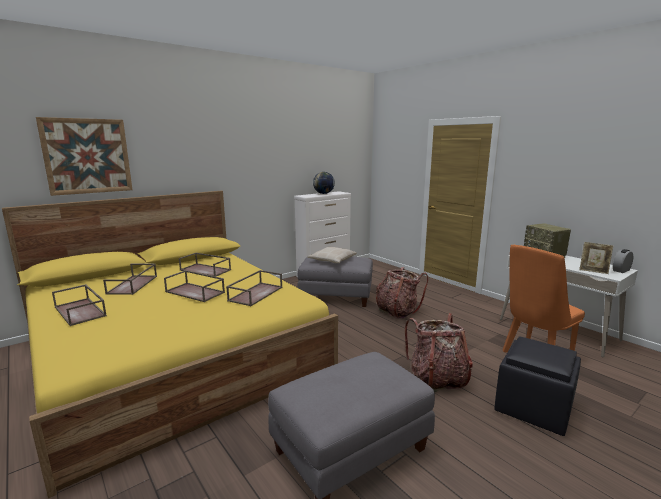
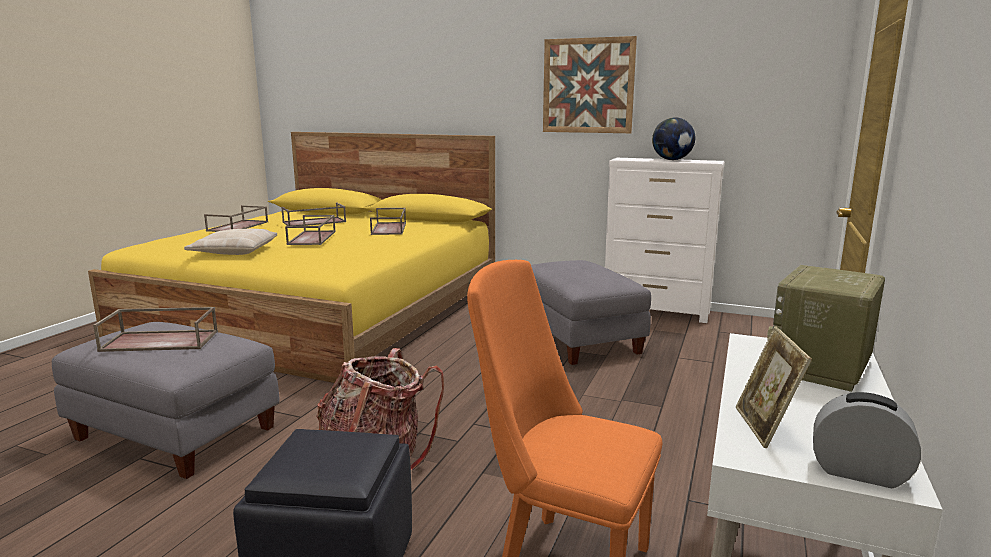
camera: 60 degrees right, 0 degrees up
(87, 156) = (358, 83): picture -> picture (588, 86)
(256, 293) = (331, 253): brown tray -> brown tray (161, 340)
(332, 260) = (571, 269): beige pillow -> beige pillow (234, 251)
(397, 311) = (592, 390): backpack -> none

